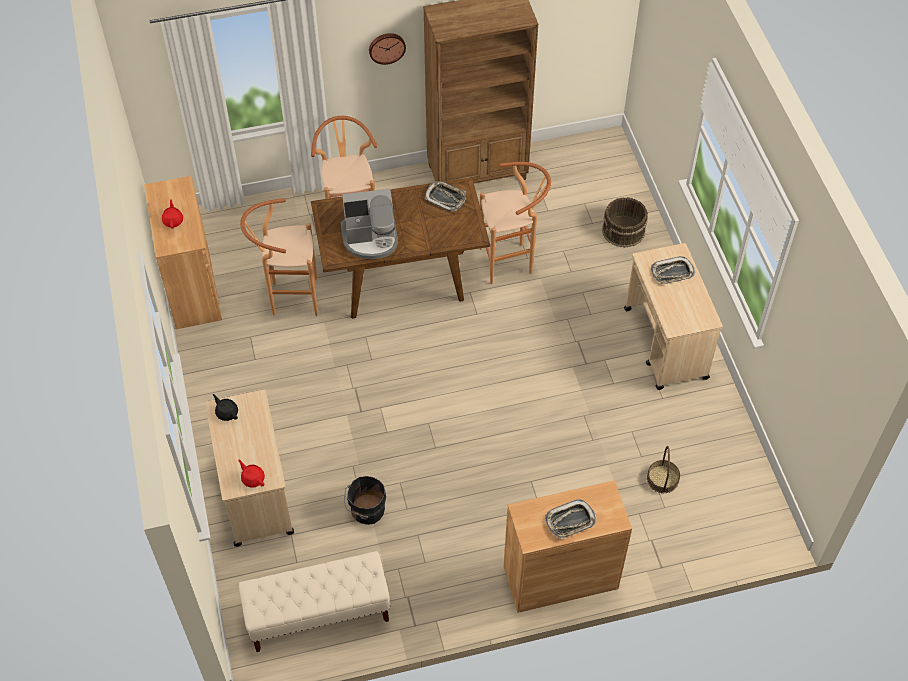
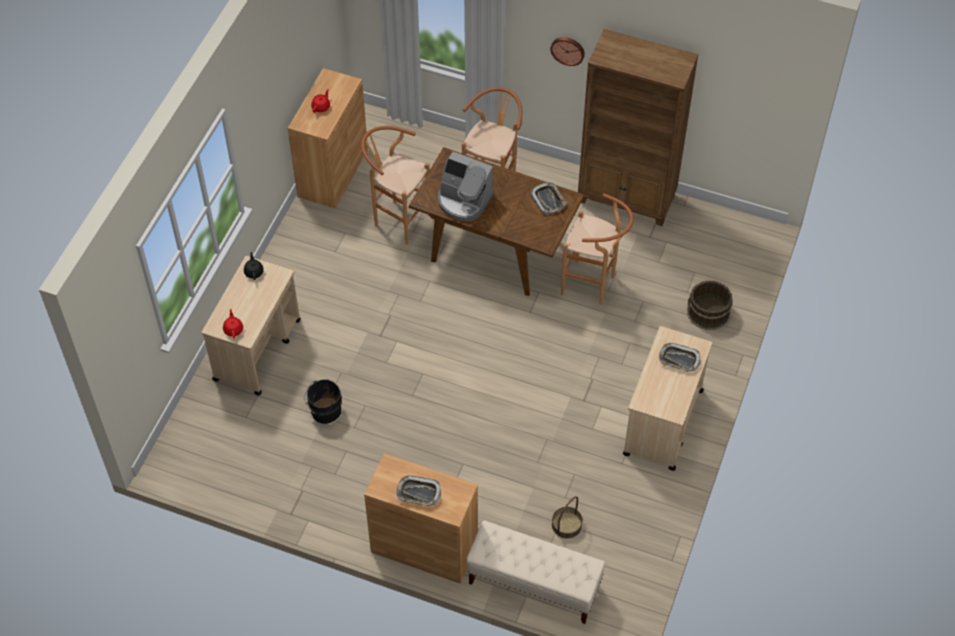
camera: 35 degrees right, 0 degrees up
(318, 614) = (230, 463): beige bench -> beige bench (533, 584)

